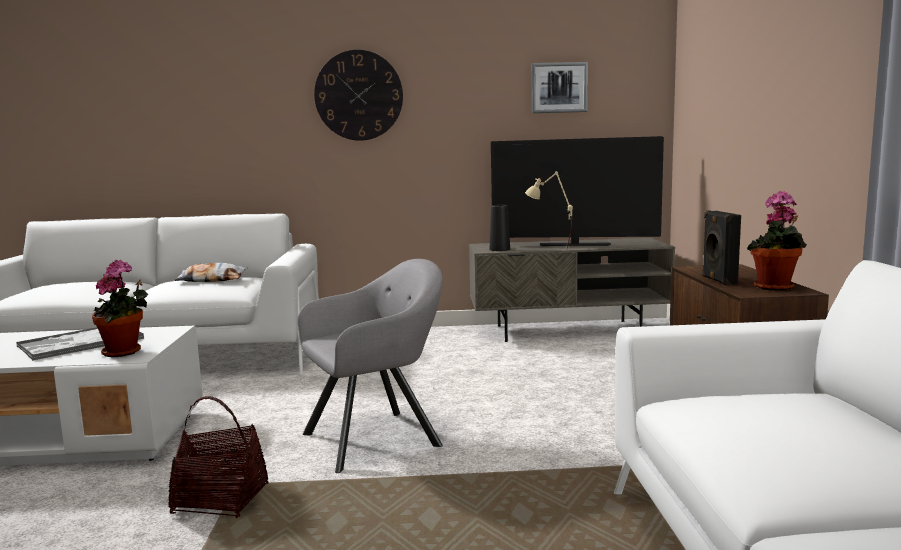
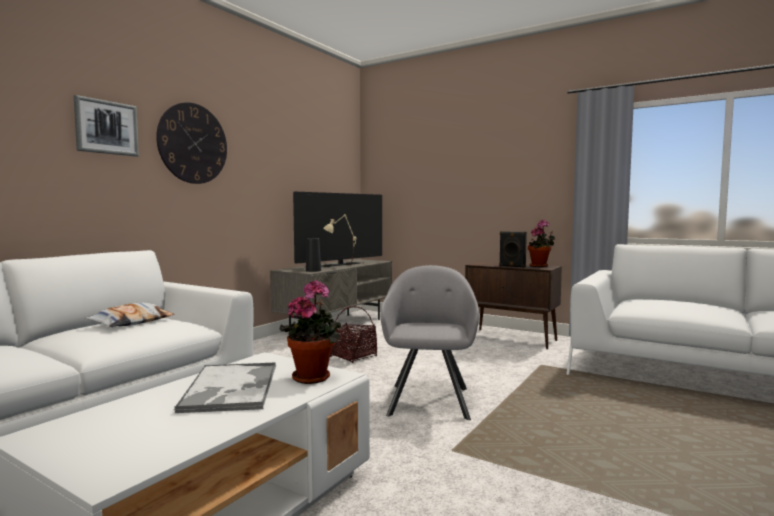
camera: 55 degrees left, 5 degrees down
(221, 500) = (470, 460): basket -> basket (353, 356)
(559, 87) = (313, 158): picture -> picture (106, 127)

